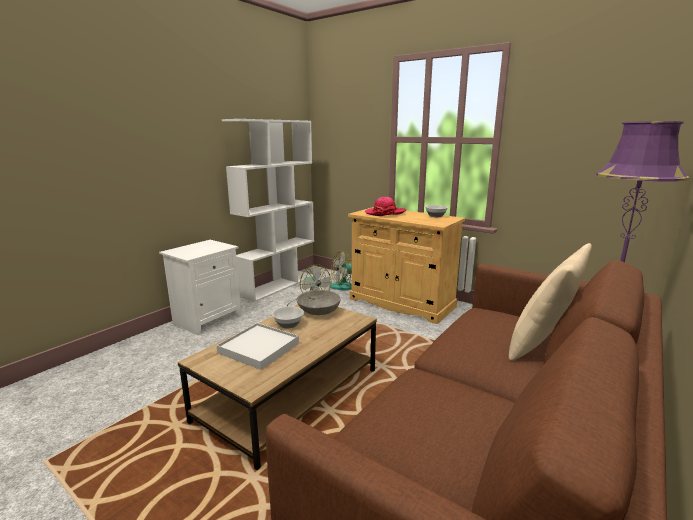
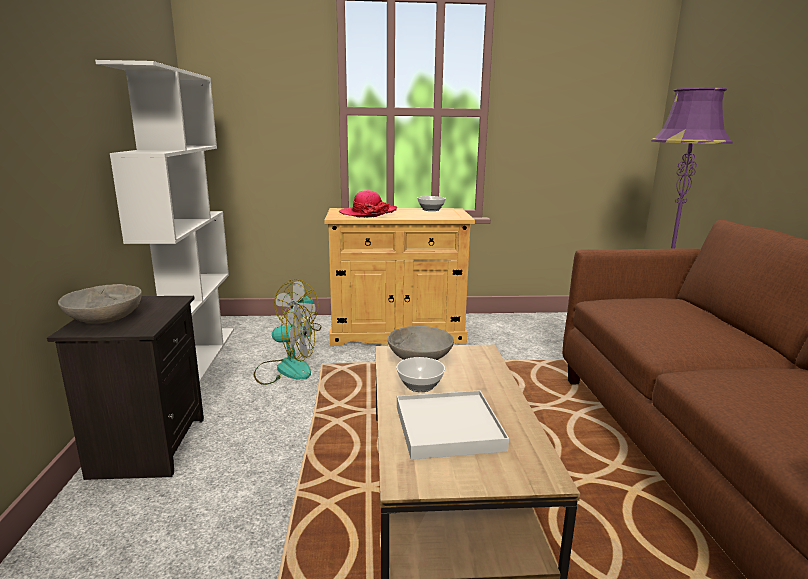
camera: 40 degrees left, 0 degrees up
(189, 248) = (104, 317): none -> grey bowl
(207, 319) = (148, 445): white nightstand -> black nightstand
(541, 344) = (703, 314): beige pillow -> none

